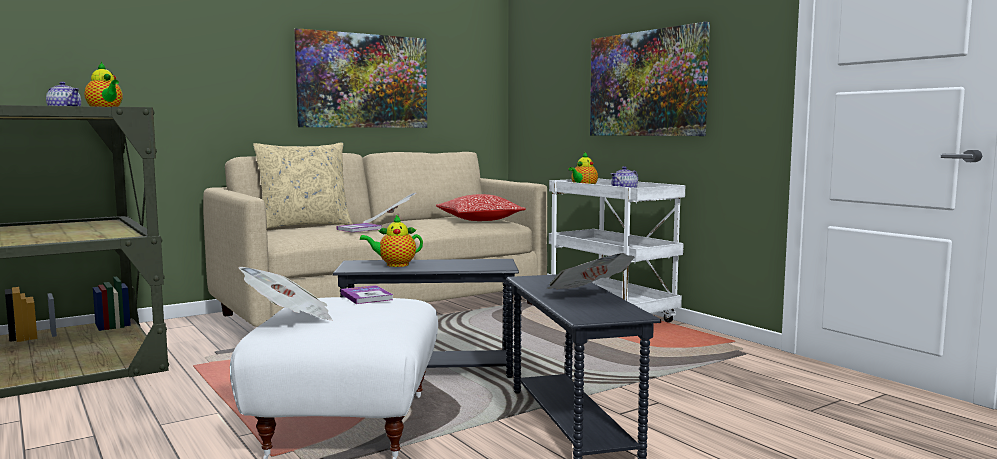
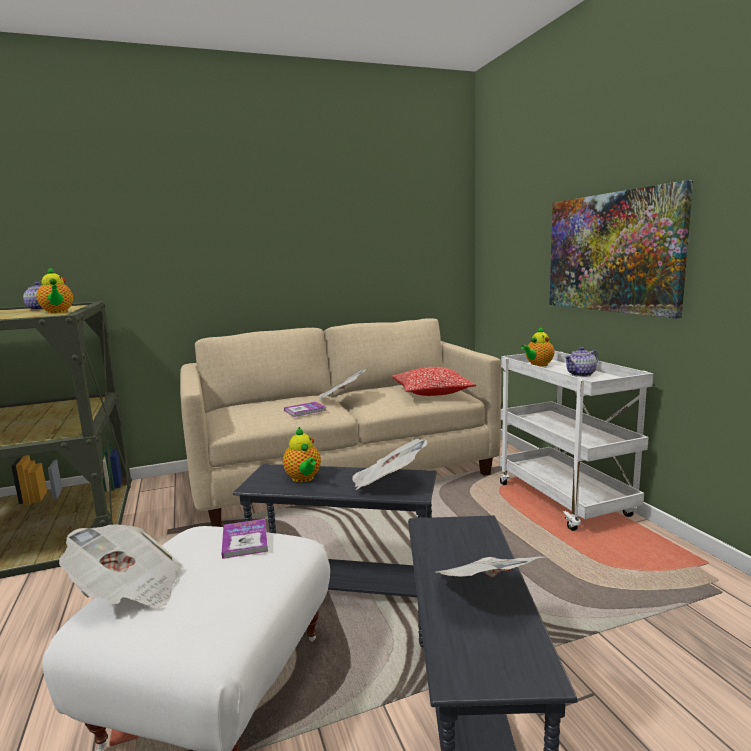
camera: 15 degrees right, 5 degrees up
(304, 226) = (263, 401): beige pillow -> none
(363, 81) = (328, 255): picture -> none
(394, 265) = (303, 478): teapot -> teapot turned 120 degrees counterclockwise
(474, 264) = (387, 483): none -> newspaper

